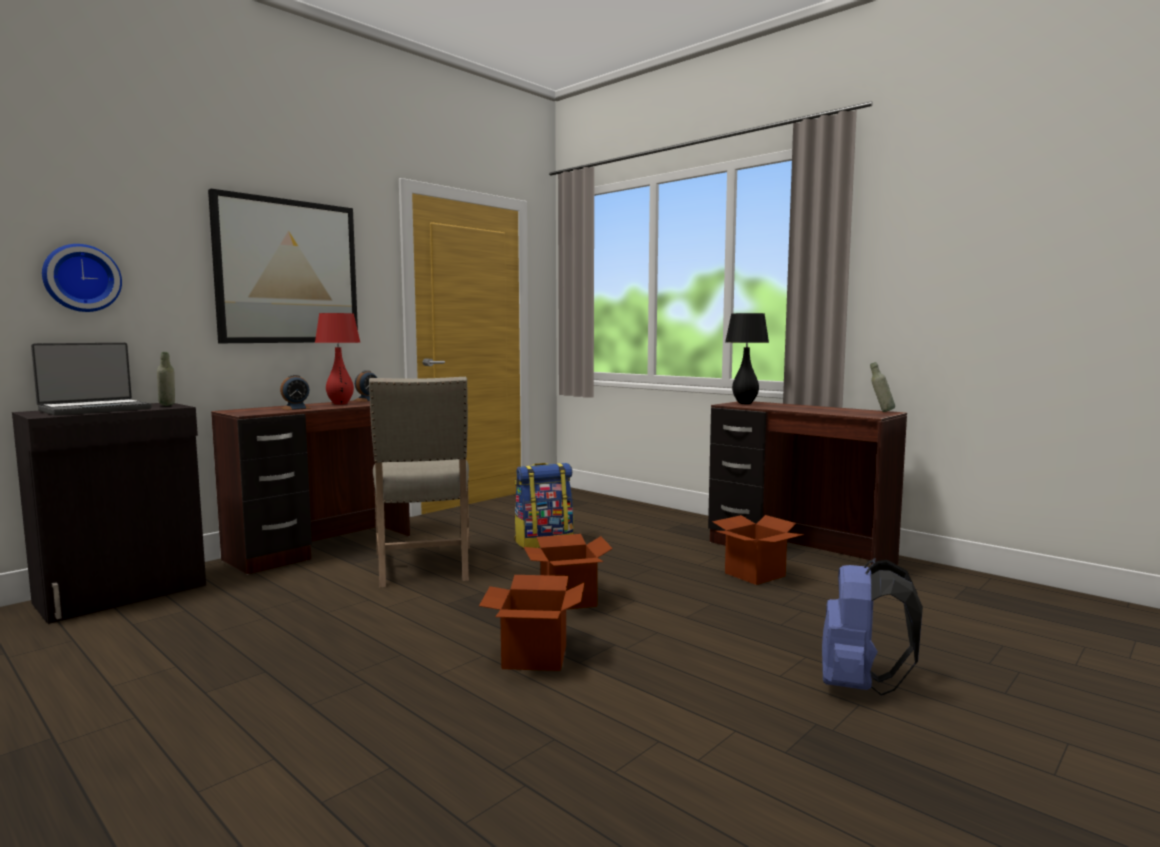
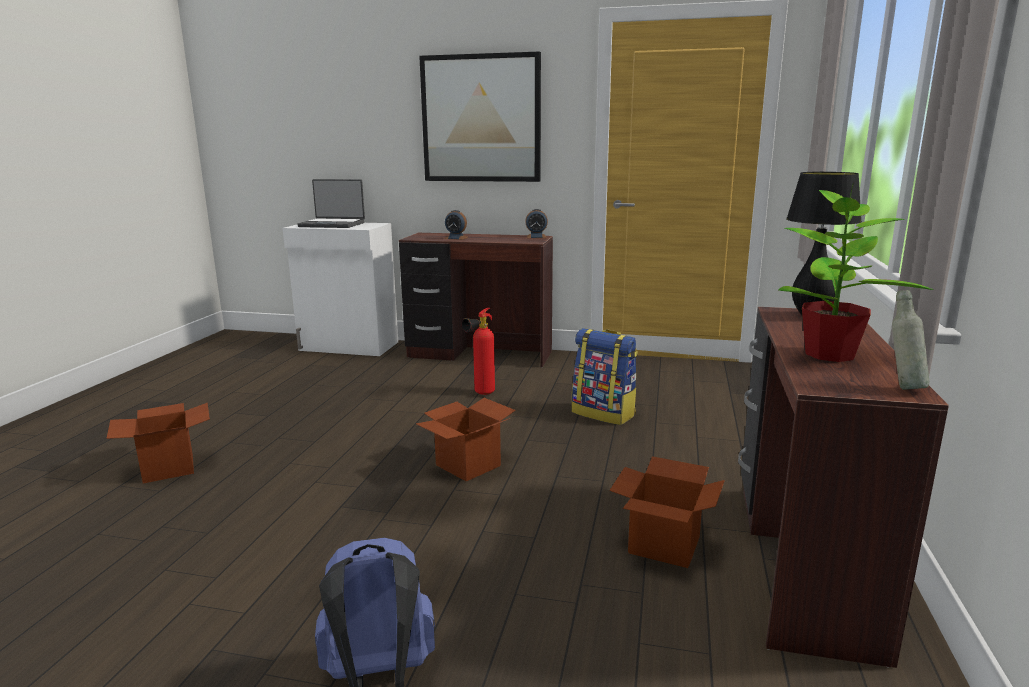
camera: 60 degrees right, 10 degrees up
(81, 278) = (345, 134): wall clock -> none
(123, 594) = (348, 346): black cabinet -> white cabinet
(167, 406) = (366, 226): grey bottle -> none
(340, 404) = (499, 238): red table lamp -> none
(424, 567) = (481, 394): beige chair -> fire extinguisher
(535, 657) = (339, 486): cardboard box -> cardboard box (169, 468)
(822, 410) = (830, 355): none -> potted plant

